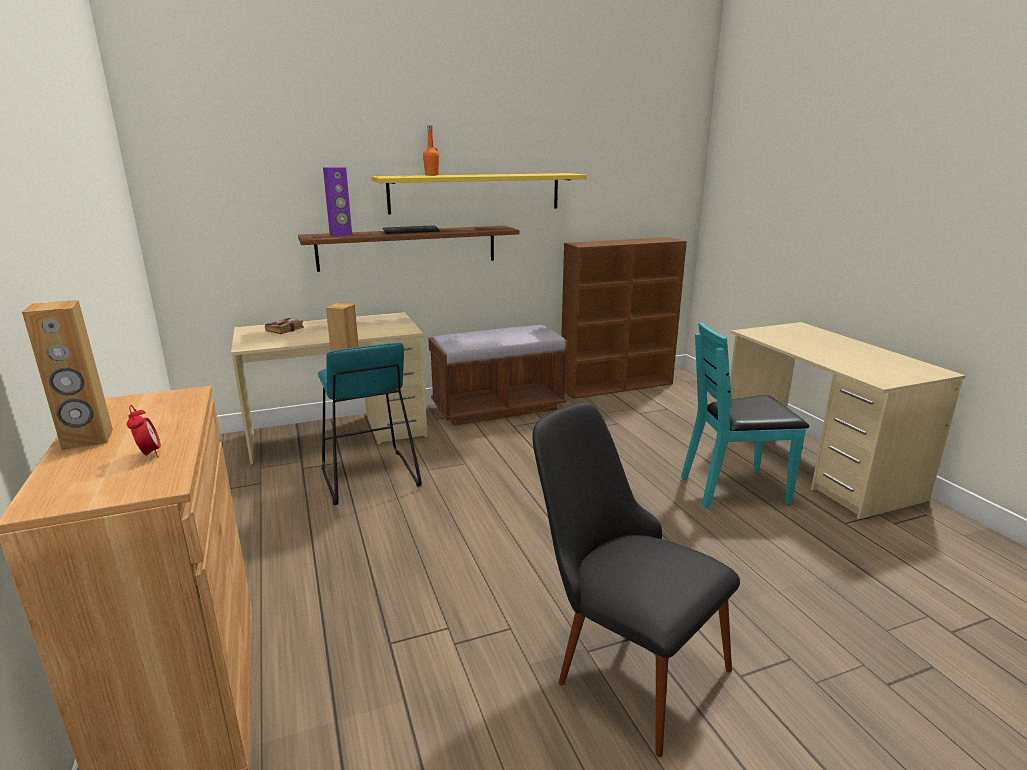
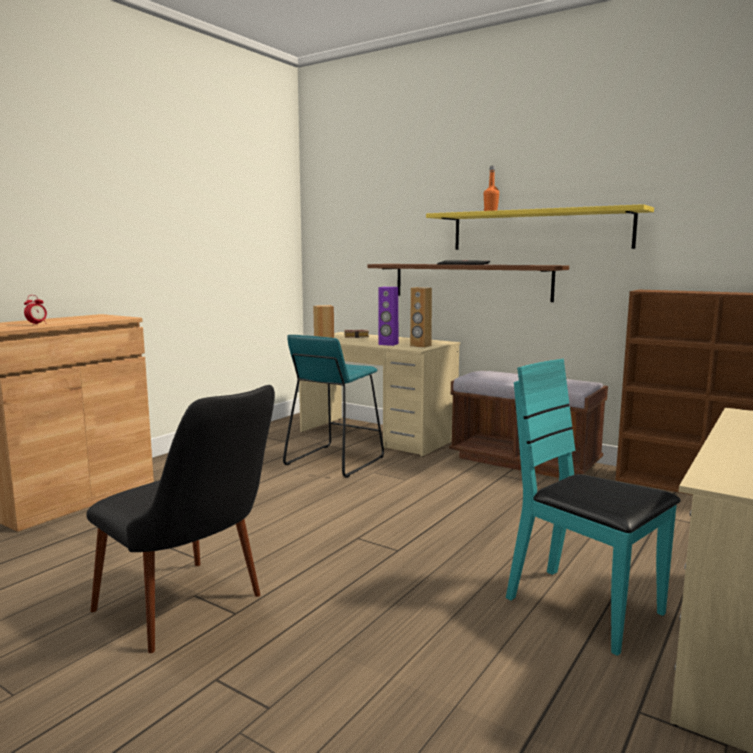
camera: 55 degrees right, 10 degrees down
(87, 439) = (50, 319): brown speaker -> brown speaker (420, 346)
(341, 234) = (407, 263): purple speaker -> purple speaker (388, 344)
(621, 660) = (194, 612): black chair -> black chair turned 120 degrees clockwise

